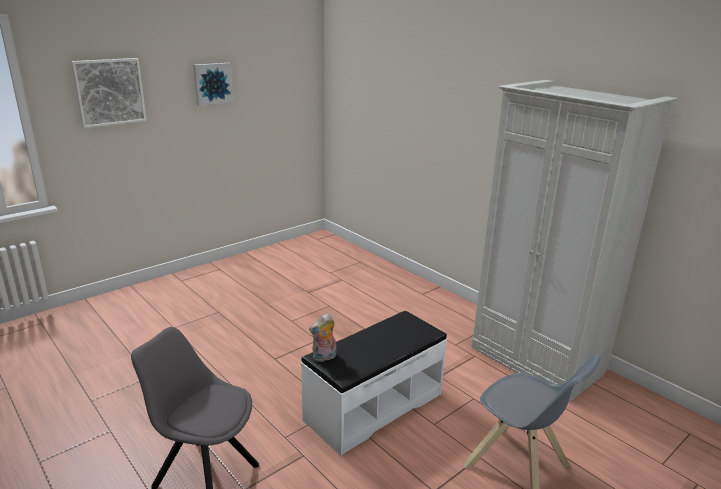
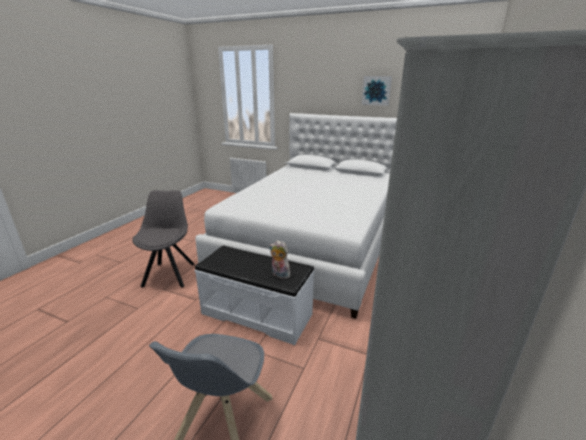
camera: 65 degrees right, 0 degrees up
(110, 92) = (311, 89): picture -> none
(258, 317) = (314, 242): none -> white bed
(324, 357) = (224, 251): plush toy -> plush toy (279, 275)

